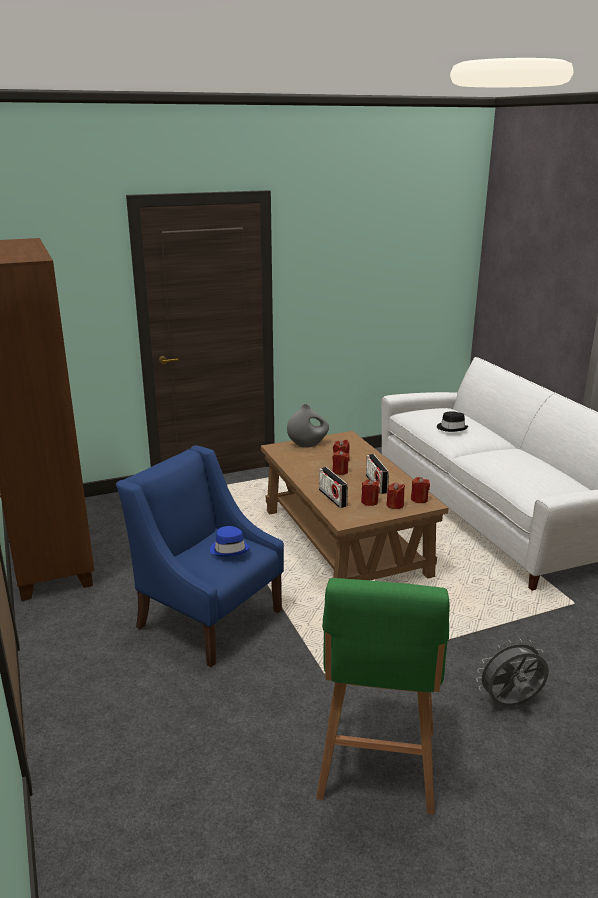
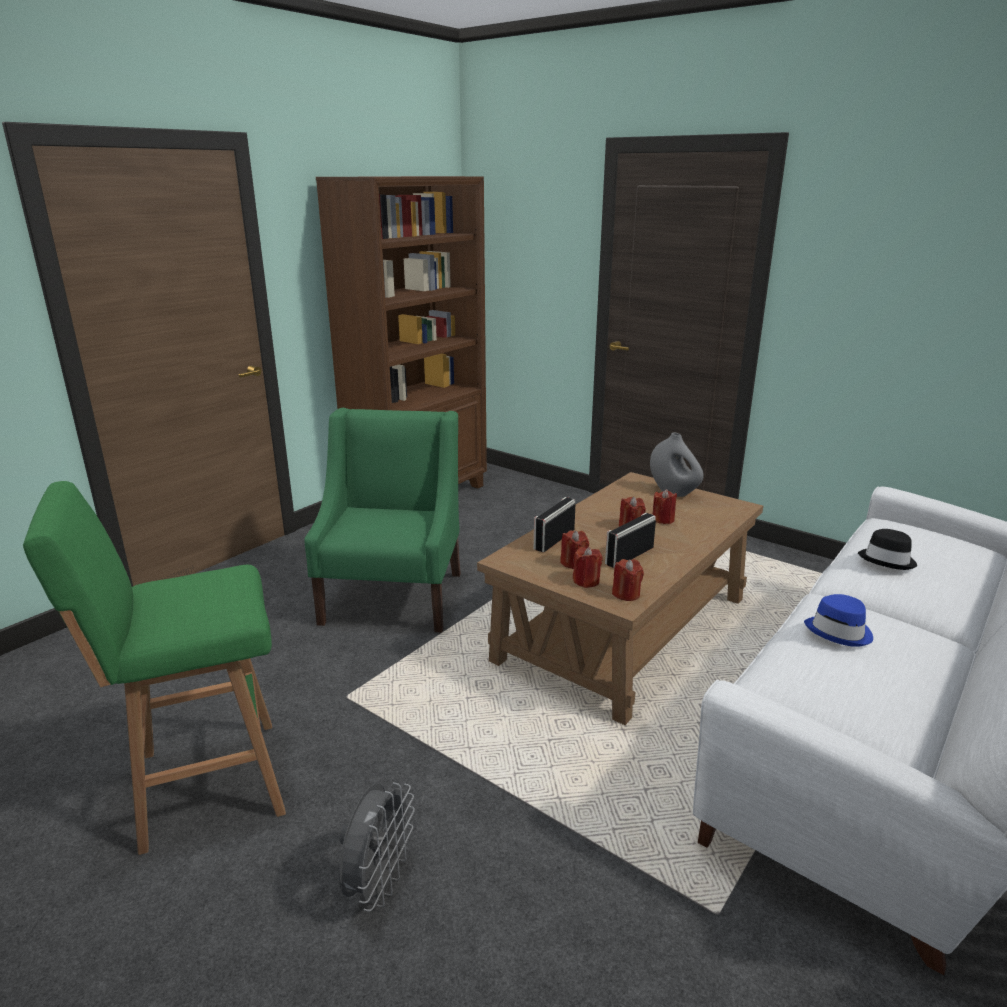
camera: 60 degrees right, 0 degrees up
(209, 617) = (394, 596): blue armchair -> green armchair
(229, 549) = (390, 522): blue hat -> blue hat (839, 631)
(510, 704) = (378, 883): grey fan -> grey fan turned 60 degrees clockwise

